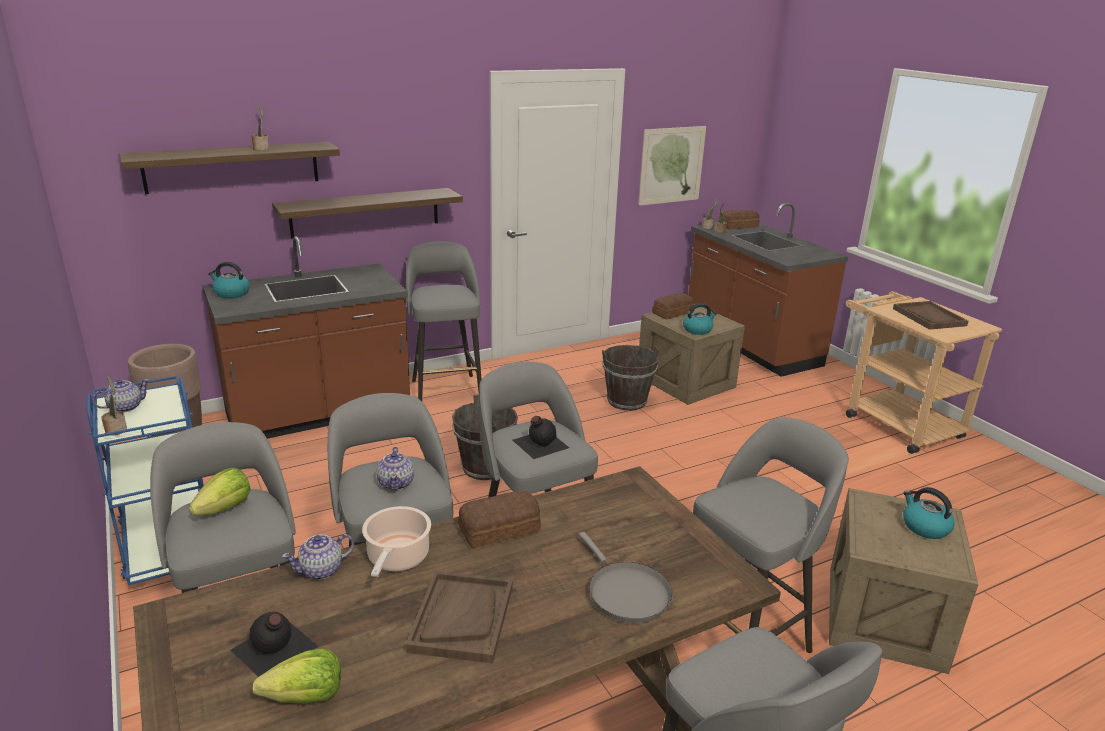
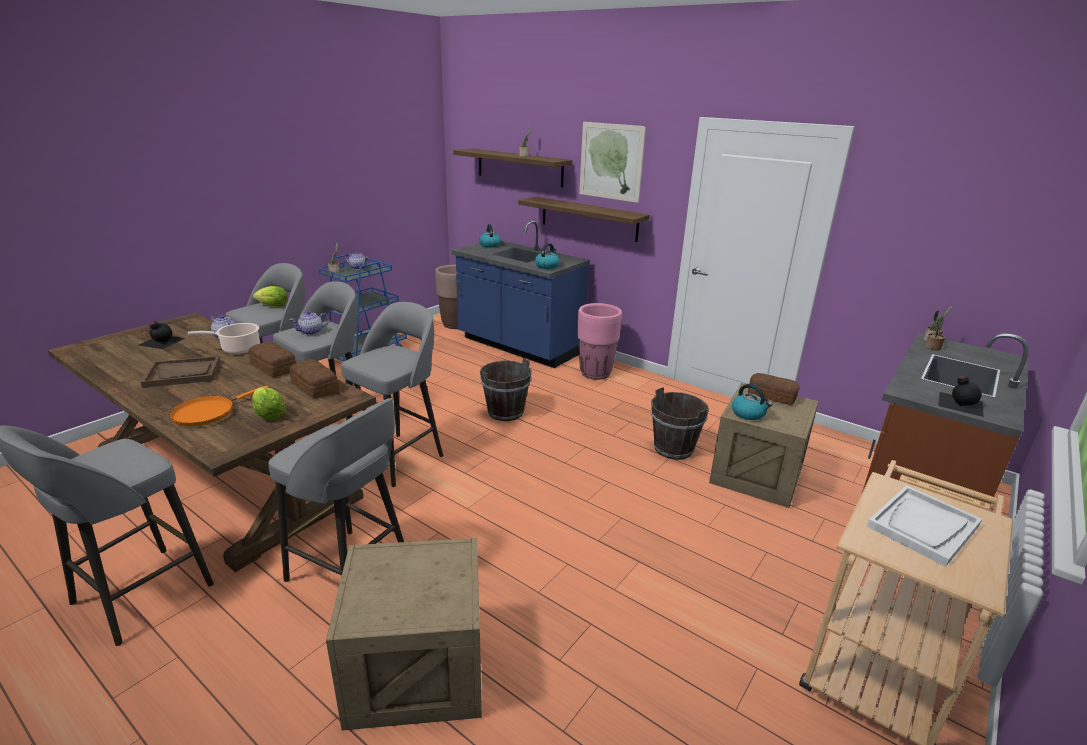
camera: 65 degrees right, 0 degrees up
(305, 697) = (124, 354): lettuce -> lettuce (269, 414)
(319, 415) = (518, 346): brown counter -> blue counter
(446, 390) = (595, 373): grey stool -> pink planter
(539, 443) = (381, 357): black bottle -> black bottle (959, 403)
(625, 593) = (207, 413): grey frying pan -> orange frying pan
(671, 165) = (907, 252): picture -> picture (611, 161)
(739, 226) = (982, 355): bread -> bread (314, 387)
(924, 527) = (424, 596): kettle -> kettle (547, 266)
(929, 317) = (923, 526): brown tray -> white tray

